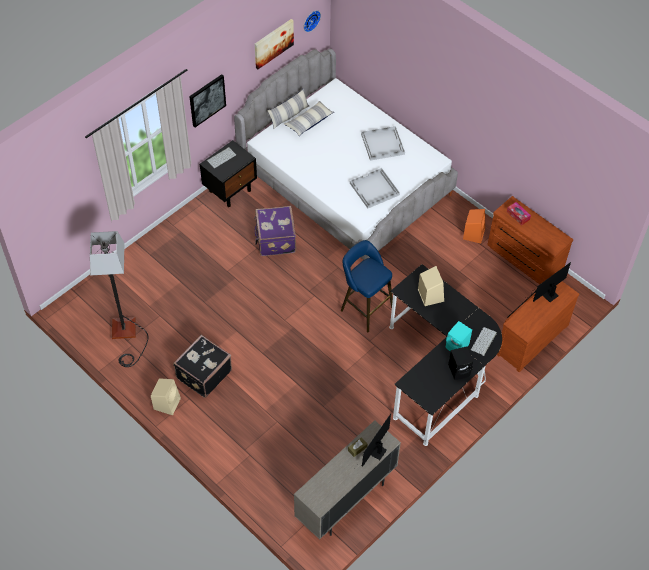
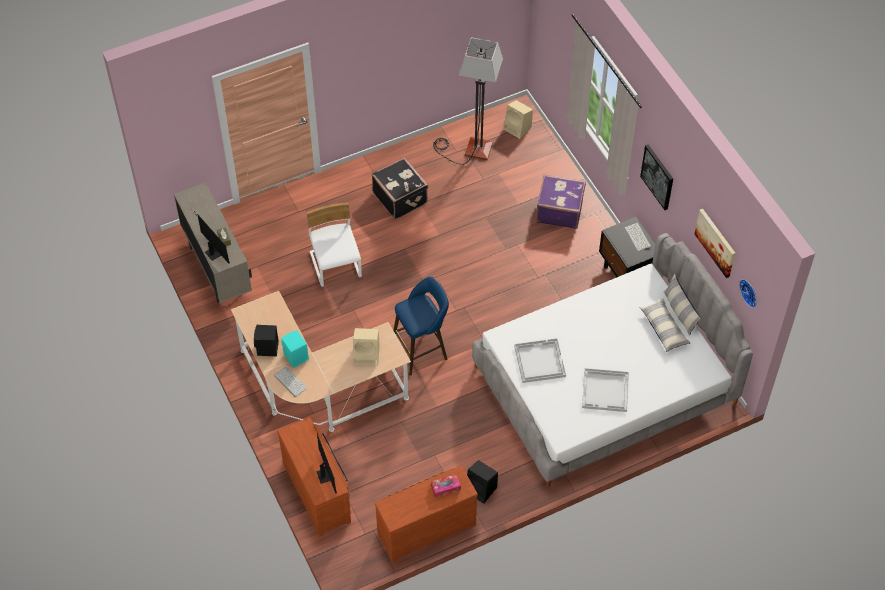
camera: 110 degrees right, 0 degrees up
(167, 403) = (381, 164): beige speaker -> beige speaker (518, 128)
(275, 240) = (542, 296): purple suitcase -> purple suitcase (559, 210)
(302, 401) = (336, 265): none -> white chair
(439, 371) = (317, 390): black desk -> beige desk
(473, 233) = (481, 489): orange speaker -> black speaker

